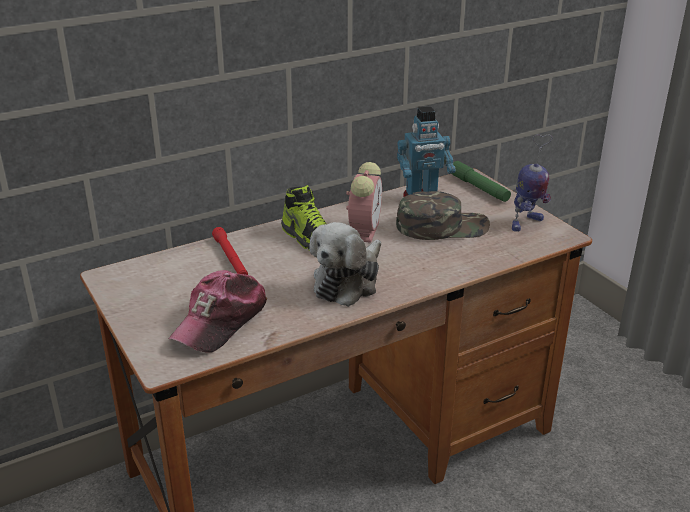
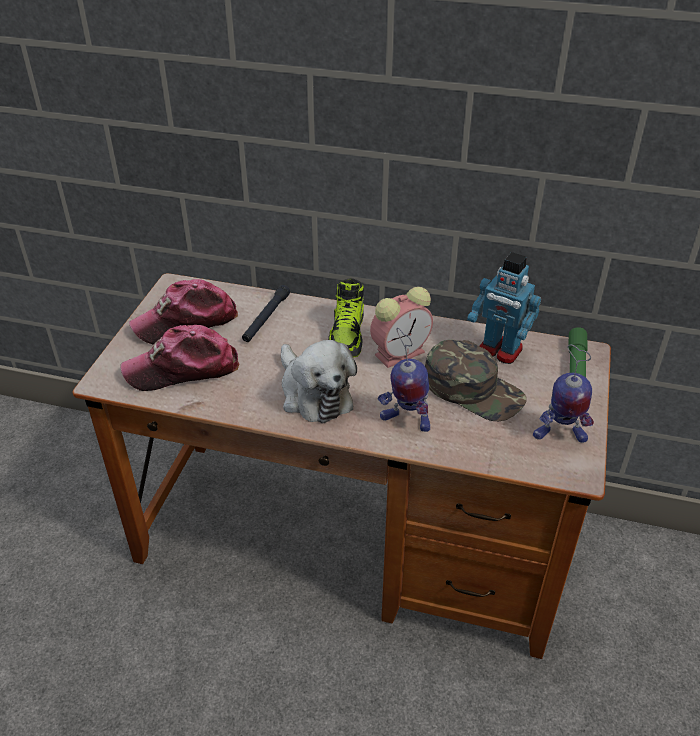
camera: 45 degrees right, 10 degrees up
(165, 292) = (186, 322): none -> cap
(230, 258) = (266, 318): red flashlight -> black flashlight
(348, 281) = (313, 393): plush toy -> plush toy turned 105 degrees counterclockwise
(432, 263) = (405, 420): none -> toy robot

